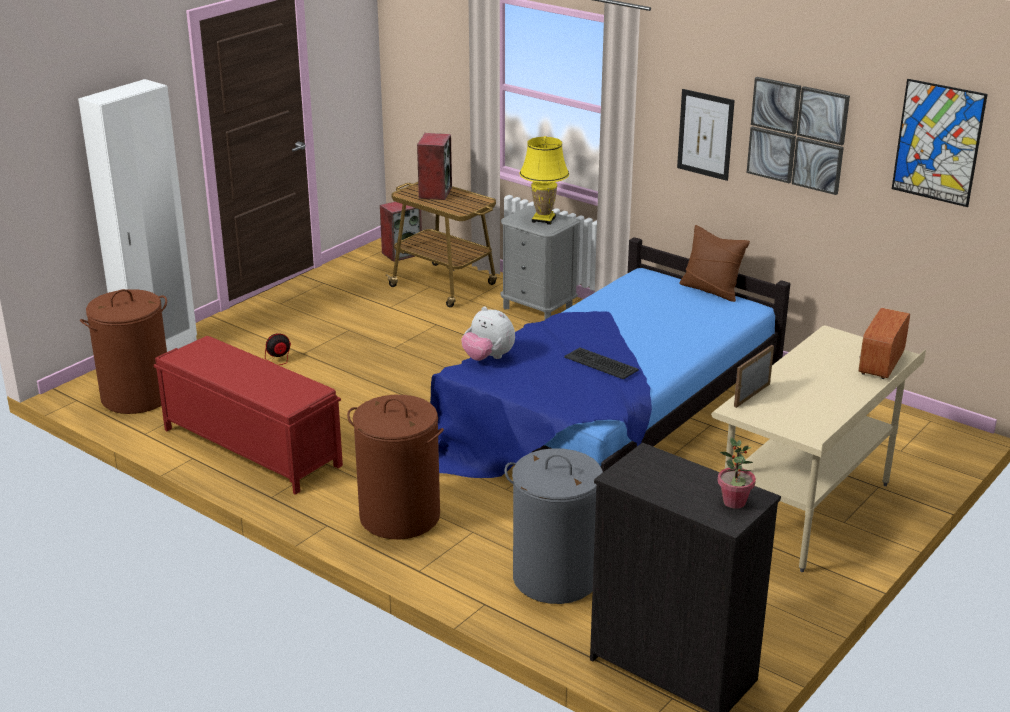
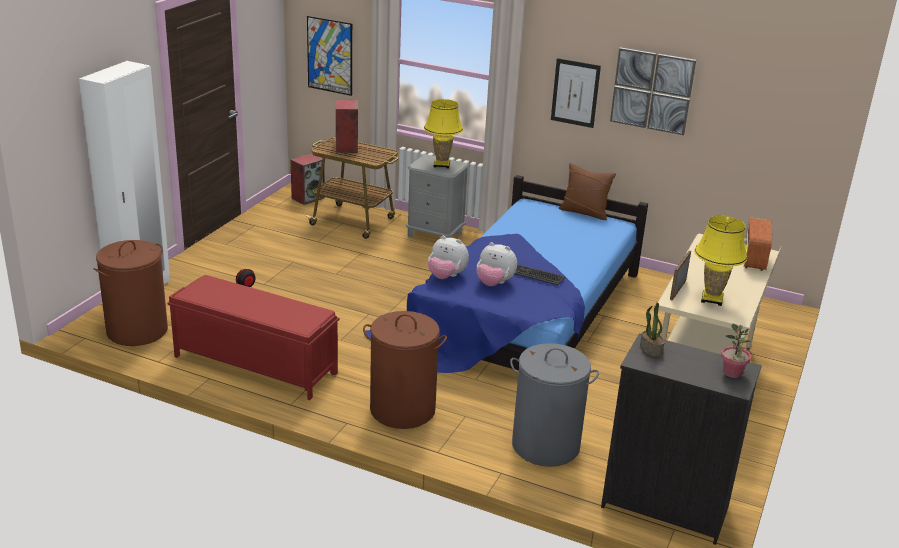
camera: 15 degrees left, 0 degrees up
(544, 371) = (494, 283): none -> plush toy
(644, 463) = (650, 349): none -> potted plant
(791, 410) = (712, 299): none -> yellow table lamp
(938, 142) = (766, 93): picture -> picture (330, 55)

